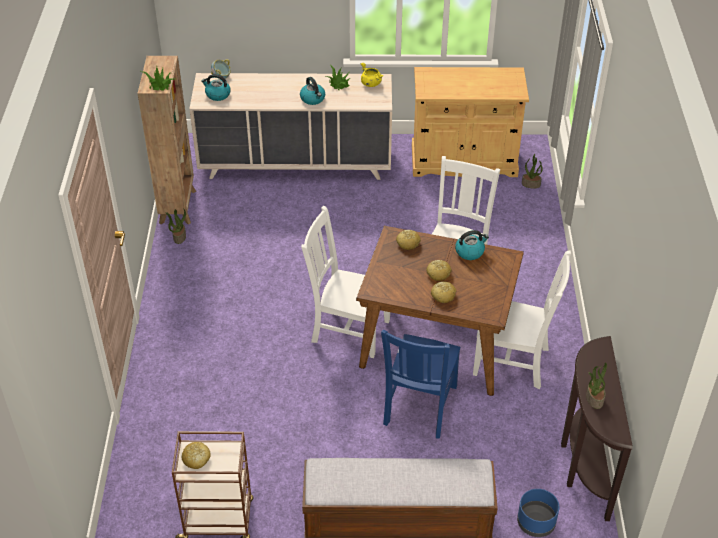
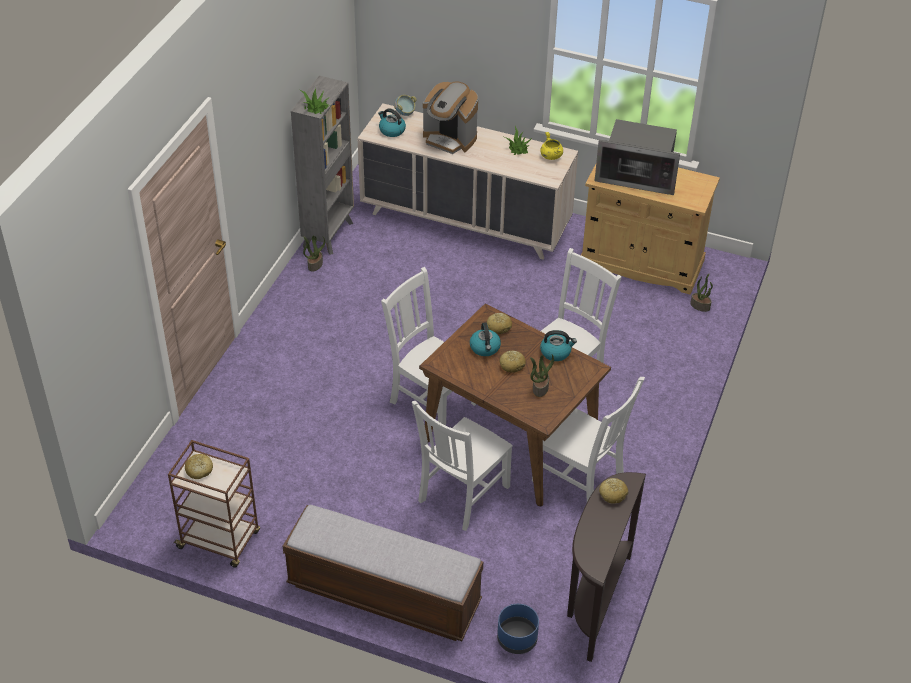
camera: 20 degrees right, 0 degrees up
(178, 206) = (329, 233): brown bookcase -> grey bookcase
(274, 90) = (450, 139): none -> coffee machine
(313, 99) = (483, 158): kettle -> kettle (485, 348)
(419, 407) = (461, 495): blue chair -> white chair
(443, 295) = (504, 387): bread -> bread (613, 494)
(456, 82) = (637, 175): none -> microwave
(594, 398) = (592, 528): potted plant -> potted plant (540, 387)

